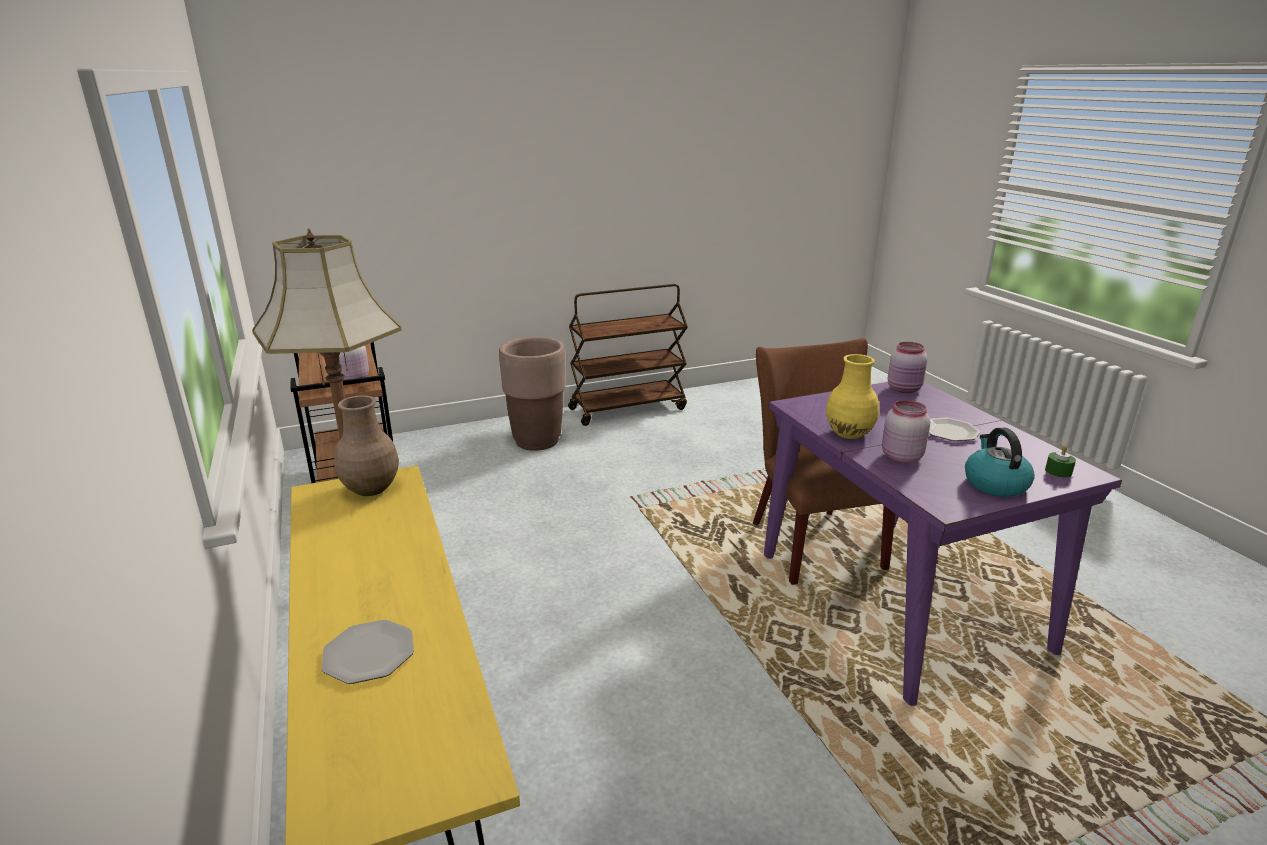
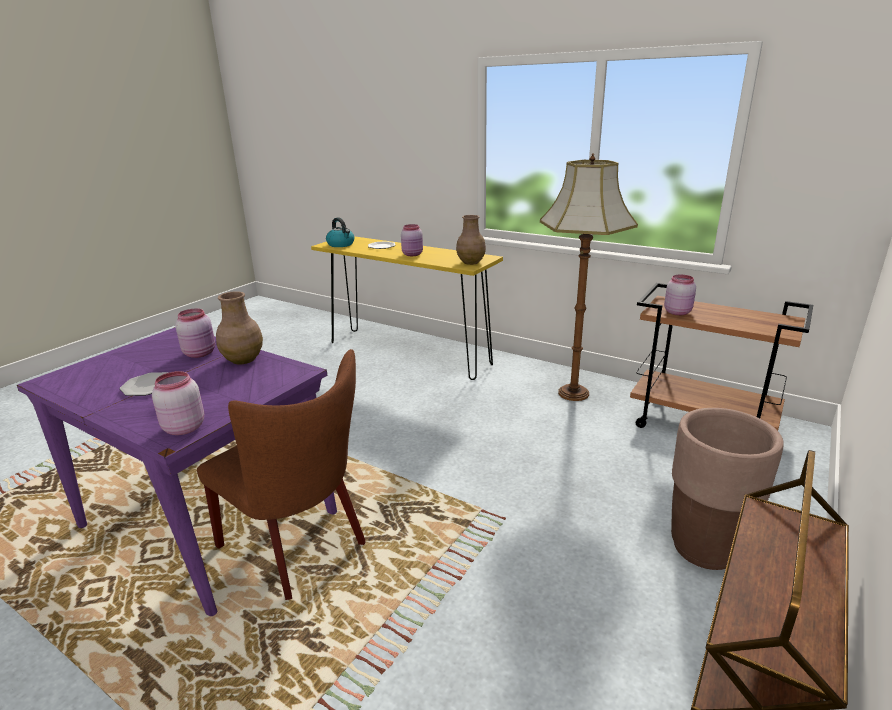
camera: 145 degrees right, 0 degrees up
(390, 565) = (413, 254): none -> pink jar
(849, 433) = (242, 359): yellow vase -> brown vase
(994, 484) = (132, 353): kettle -> kettle (341, 244)
(1058, 471) = (70, 376): green candle -> none

